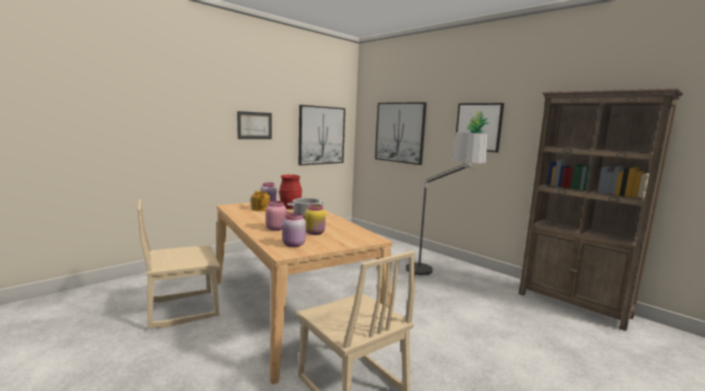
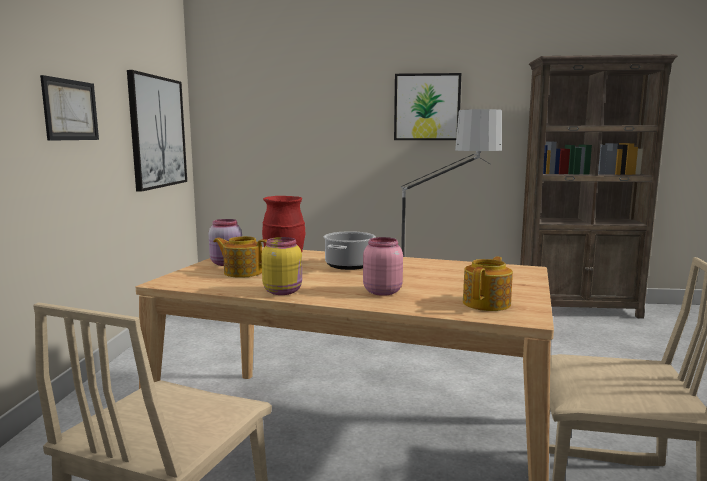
camera: 40 degrees left, 0 degrees up
(293, 245) = (487, 303): pink jar -> teapot
(315, 233) = (447, 281): yellow jar -> yellow jar (283, 291)
(399, 132) = (290, 122): picture -> none

